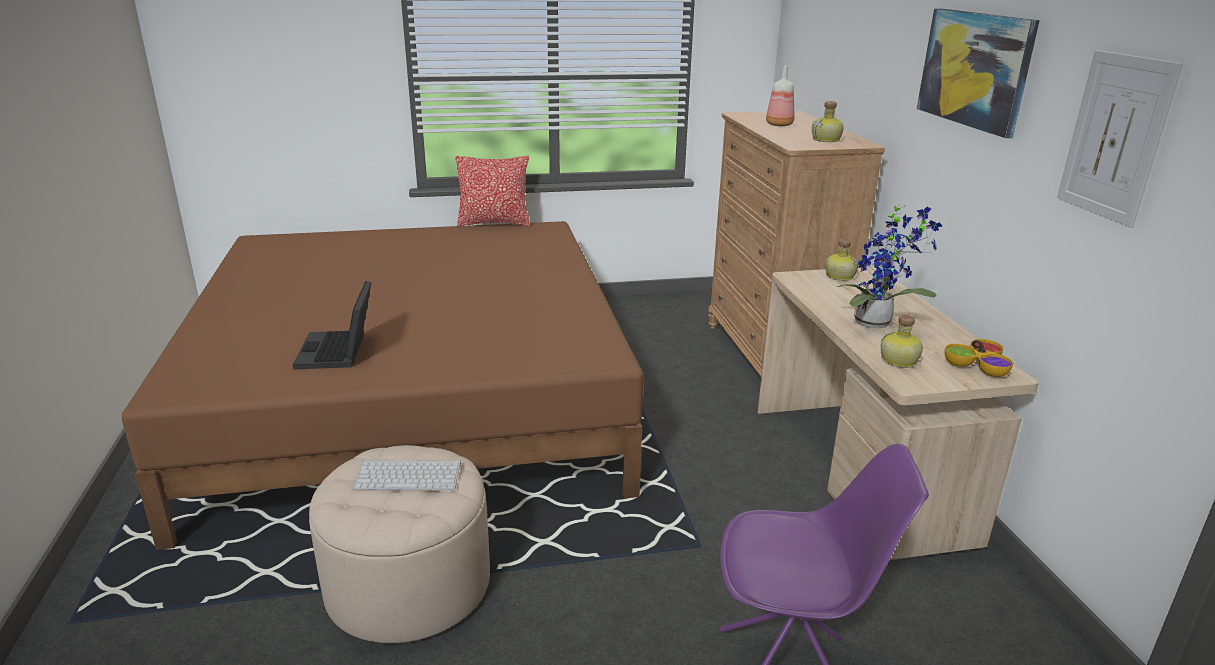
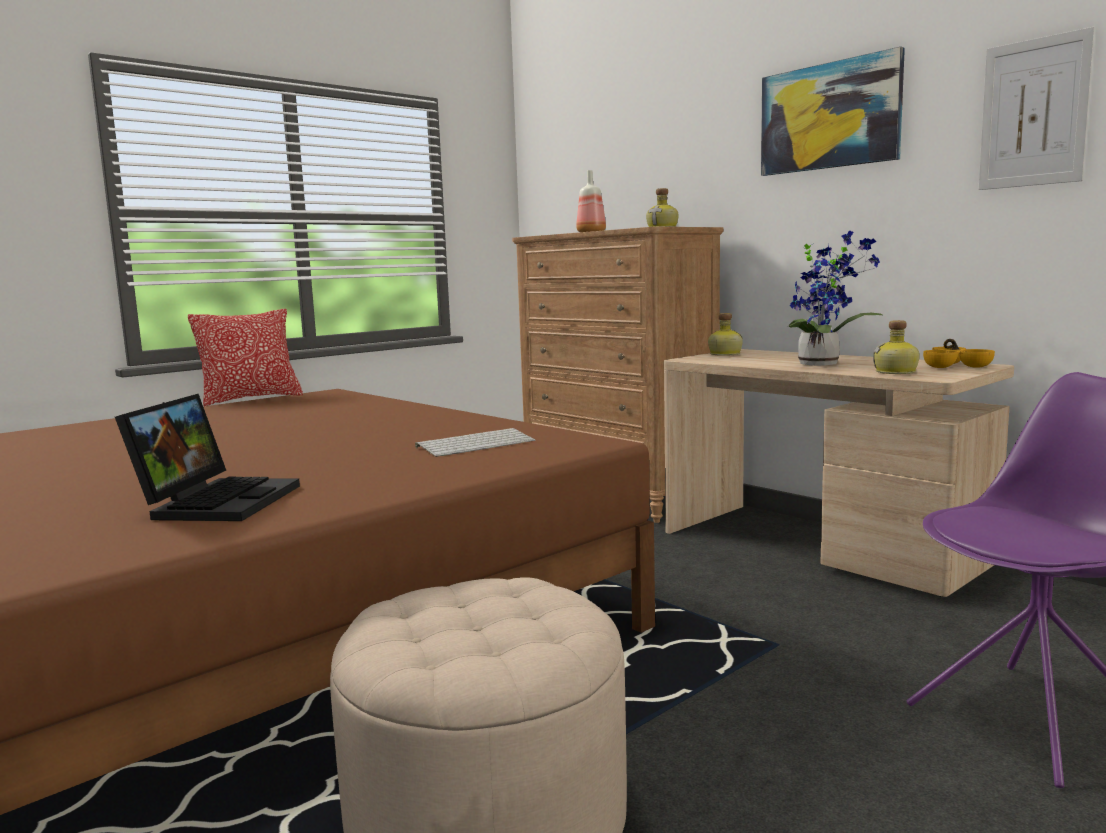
camera: 30 degrees left, 15 degrees down
(339, 352) = (217, 501): laptop -> laptop turned 135 degrees counterclockwise
(410, 475) = (483, 607): keyboard -> keyboard (476, 444)

